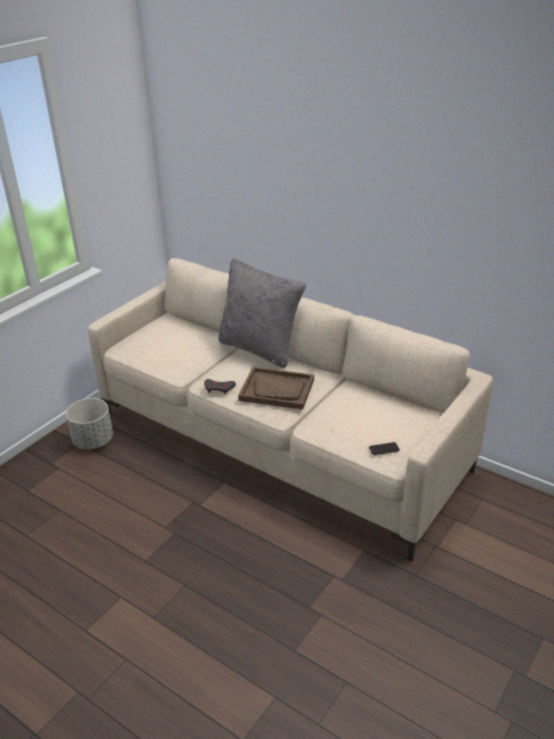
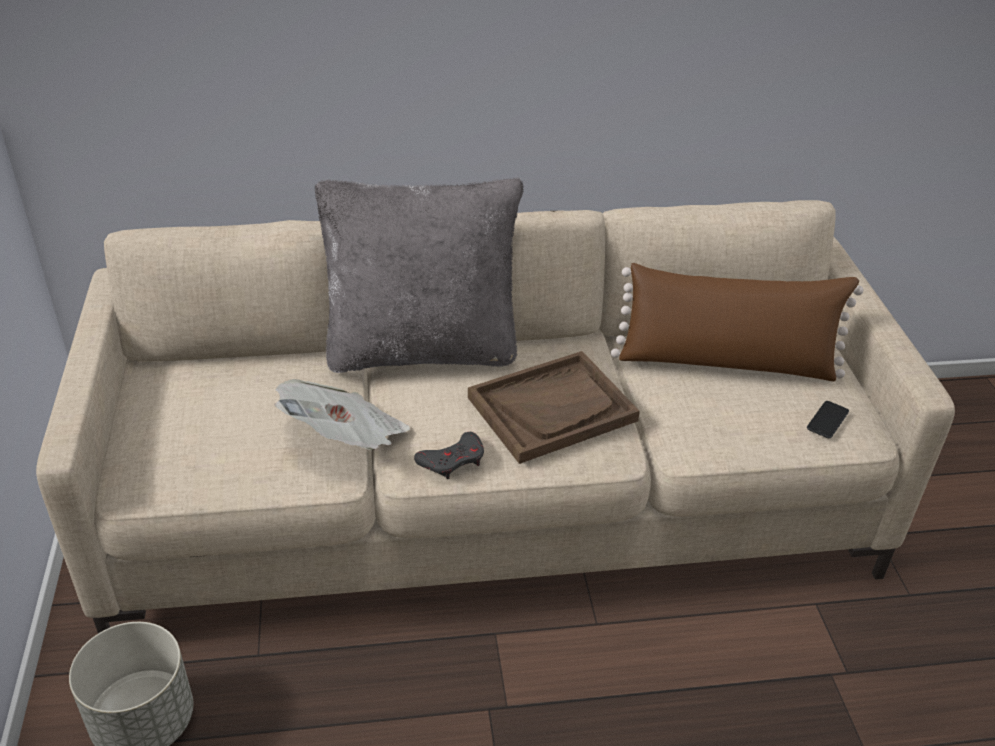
camera: 45 degrees left, 5 degrees up
(195, 365) = (346, 439): none -> newspaper
(375, 408) = (726, 362): none -> brown pillow

